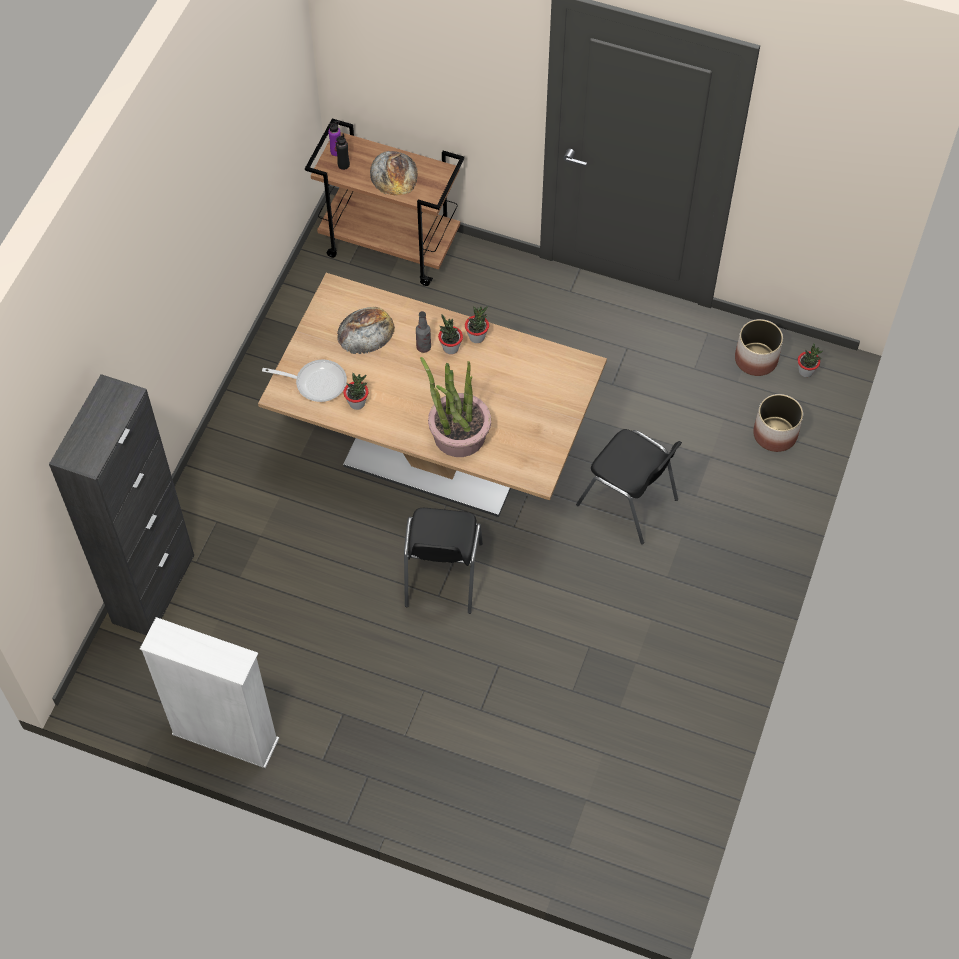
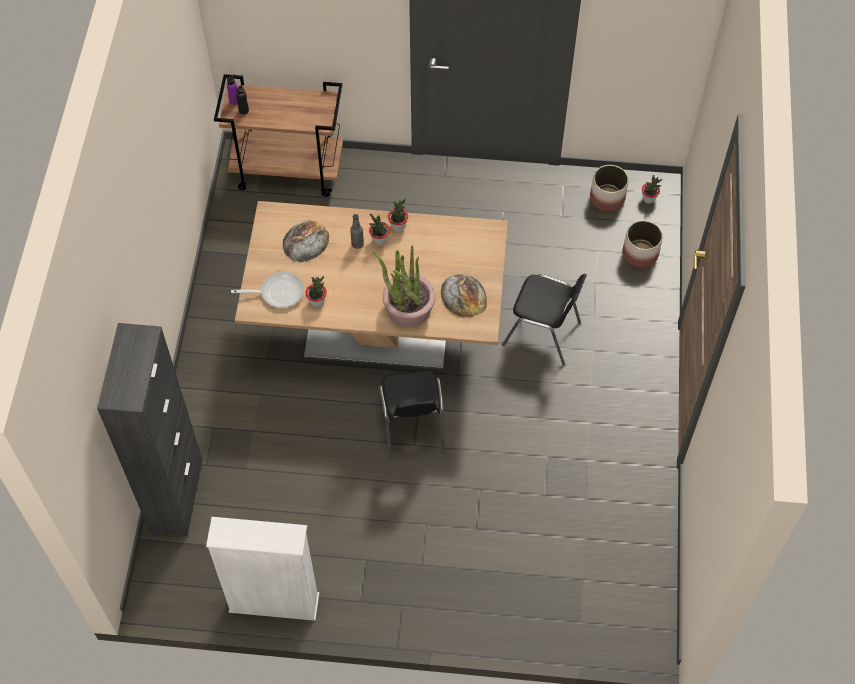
camera: 15 degrees left, 0 degrees up
(394, 173) = (287, 108): bread -> bread (464, 295)

